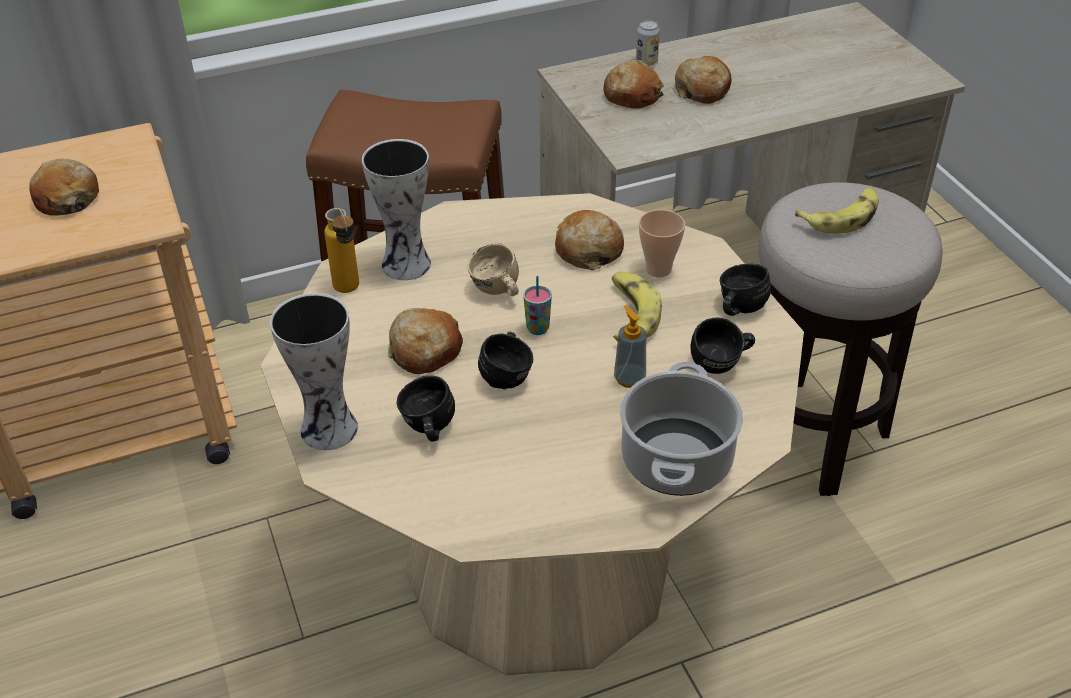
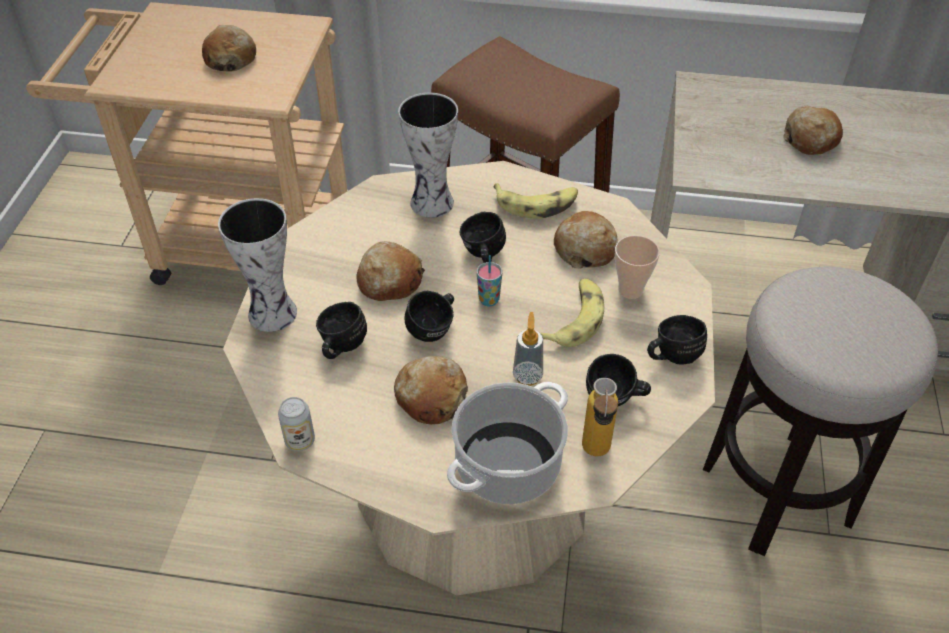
camera: 30 degrees right, 5 degrees up
(349, 292) = (373, 209): bottle -> bottle (595, 456)
(496, 292) = (482, 255): beige mug -> black mug
(632, 95) = (741, 122): bread -> bread (431, 397)
(646, 62) = (779, 95): can -> can (300, 440)
(842, 217) = (840, 310): banana -> banana (537, 204)

